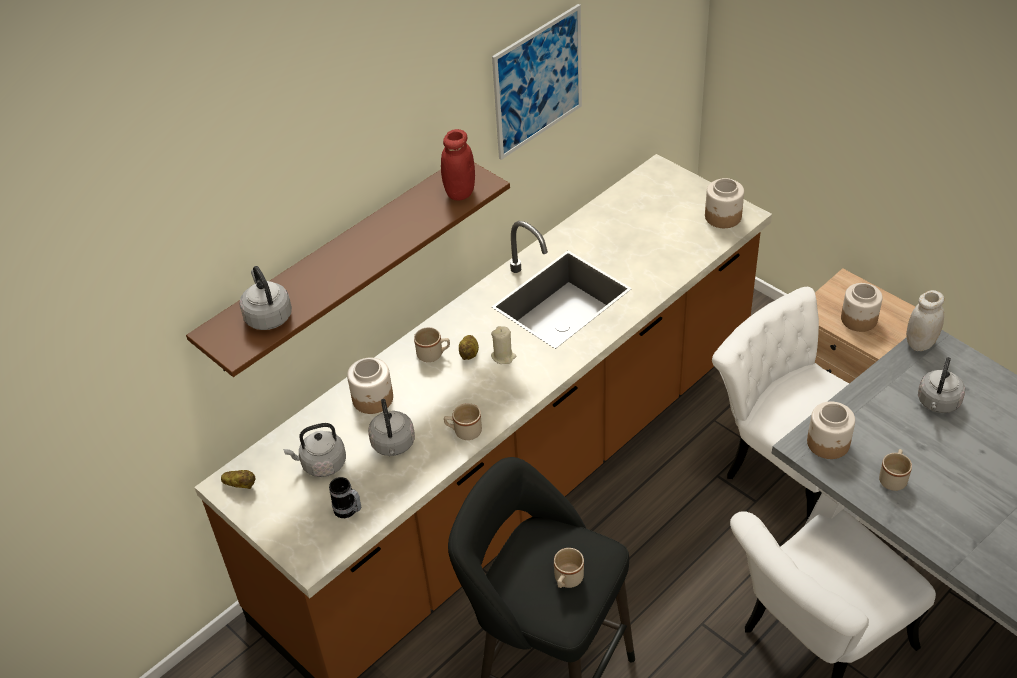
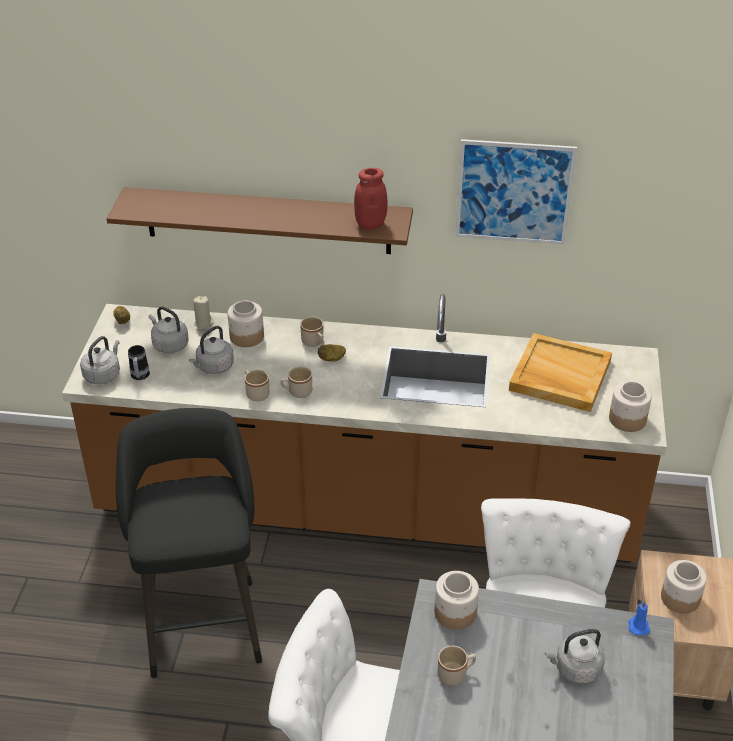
camera: 50 degrees right, 5 degrees down
(267, 316) = (168, 207): grey kettle -> grey kettle (103, 374)
(503, 356) = (345, 376): beige candle -> beige candle (203, 323)
(567, 581) = (183, 522): beige mug -> beige mug (297, 392)
(635, 225) = (559, 376): none -> beige tray
(920, 343) = (638, 626): white jar -> blue candle

